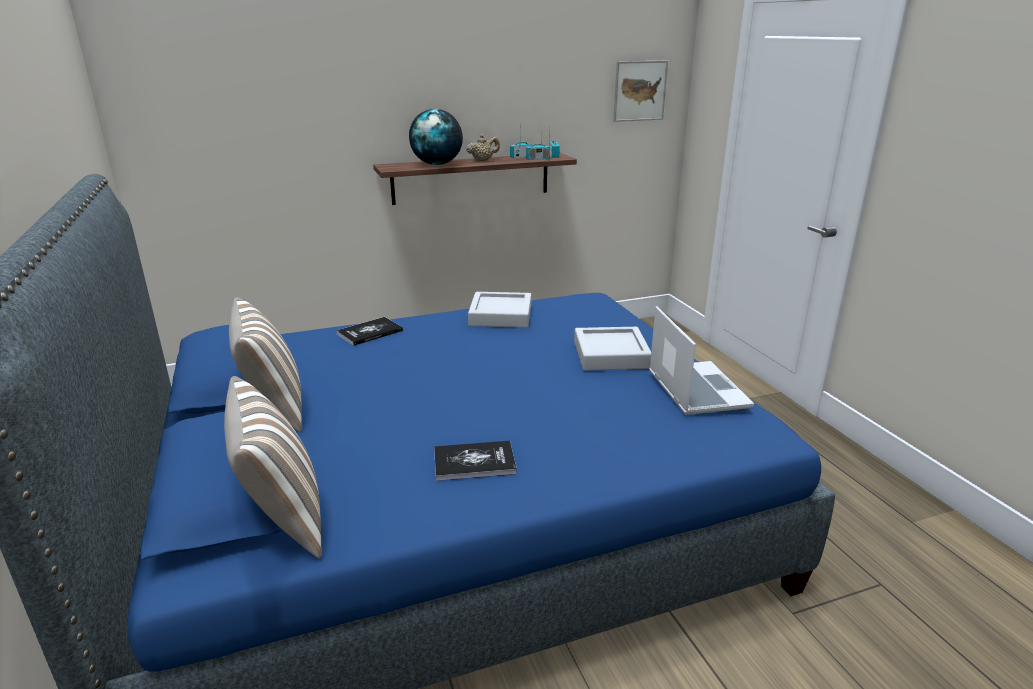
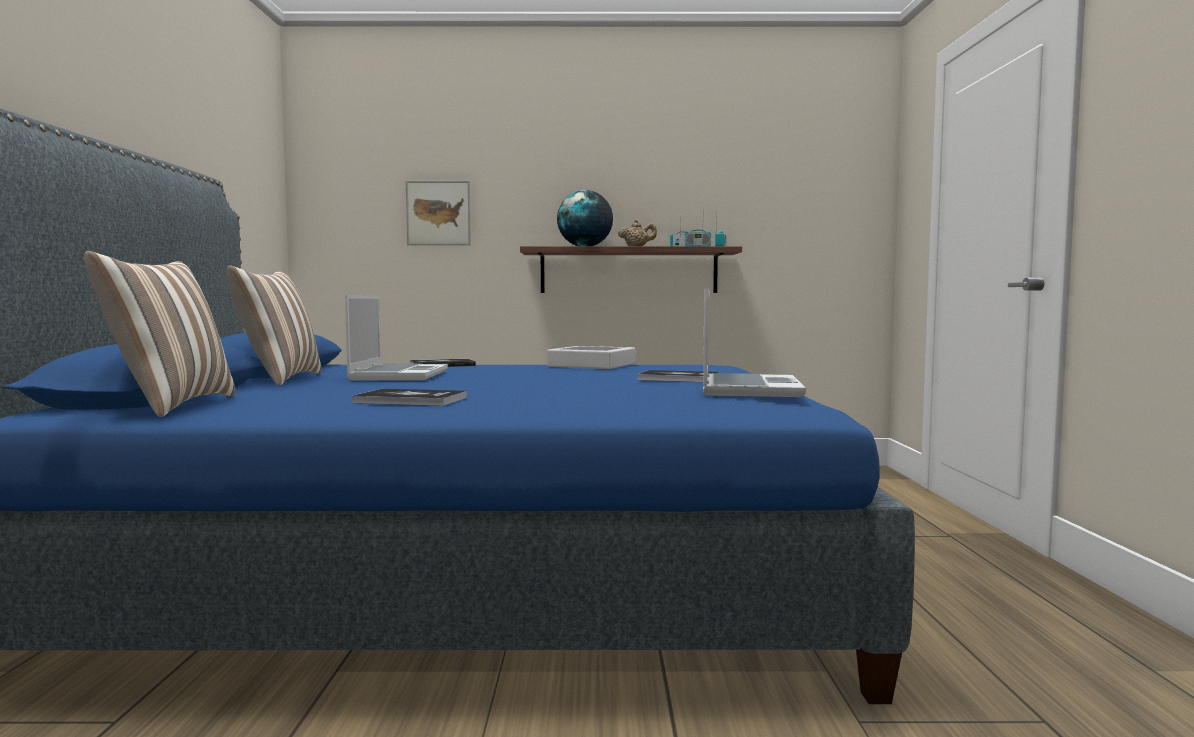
camera: 20 degrees right, 20 degrees down
(372, 378) = (398, 375): none -> laptop
(611, 355) = (679, 378): grey tray -> book
(639, 91) = (831, 186): picture -> picture (438, 213)

